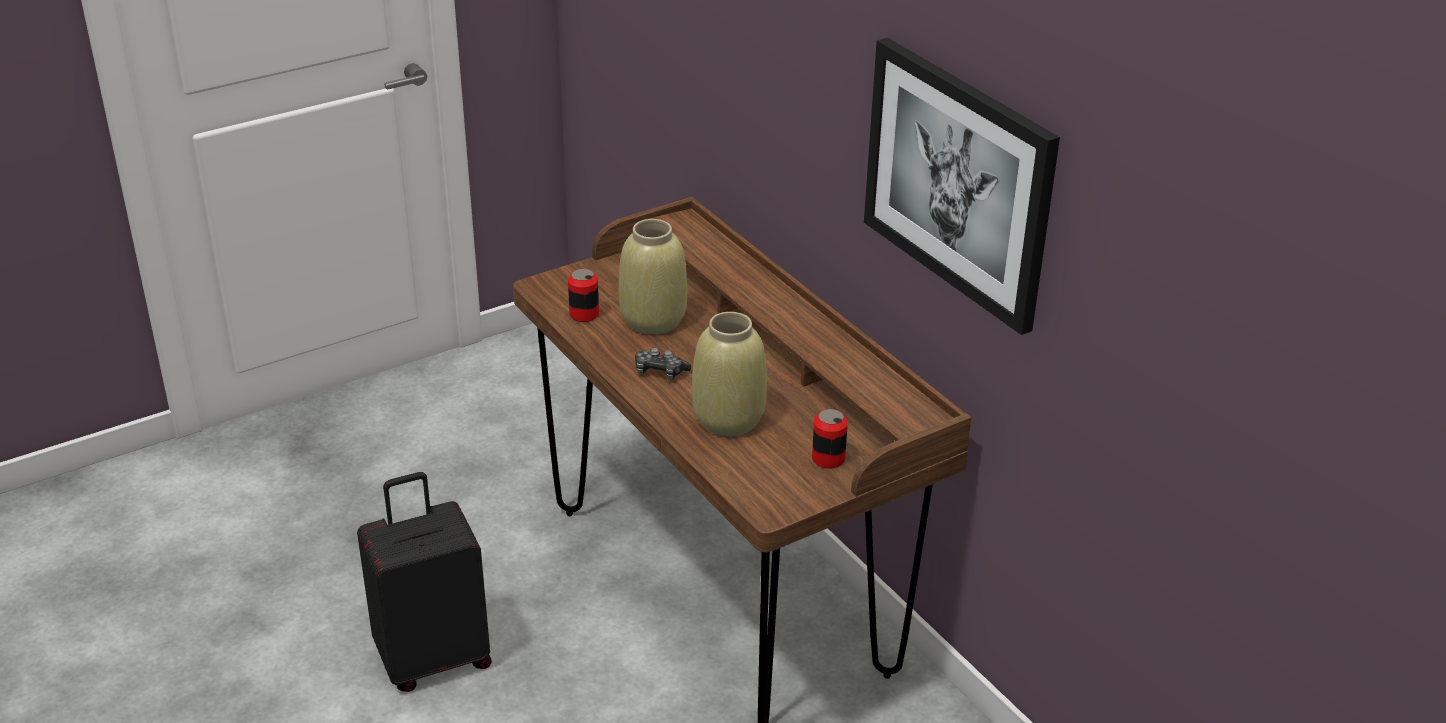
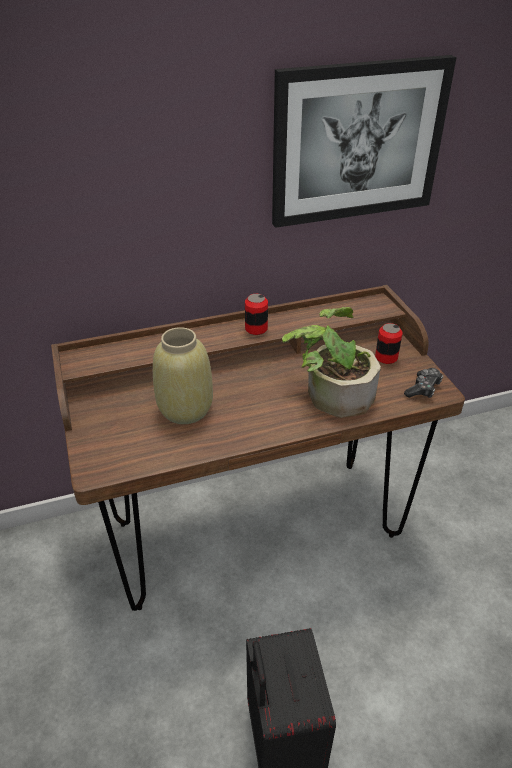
camera: 75 degrees left, 5 degrees up
(584, 314) = (157, 448): can -> can (256, 328)
(660, 372) = (260, 417): game controller -> game controller (423, 388)
(728, 418) = (331, 392): beige vase -> potted plant

